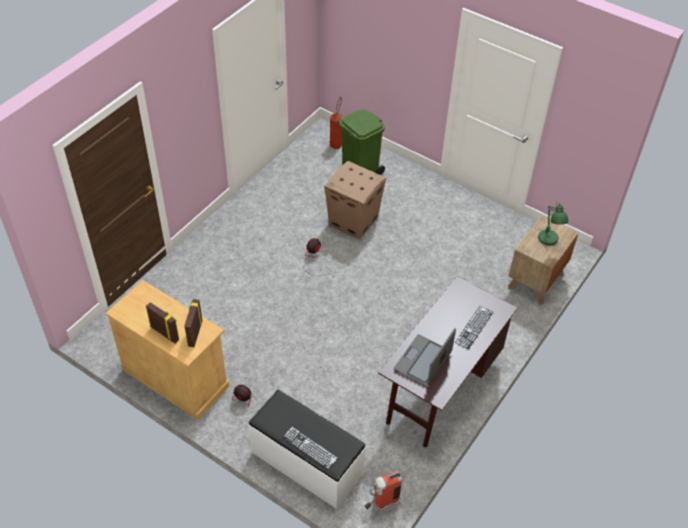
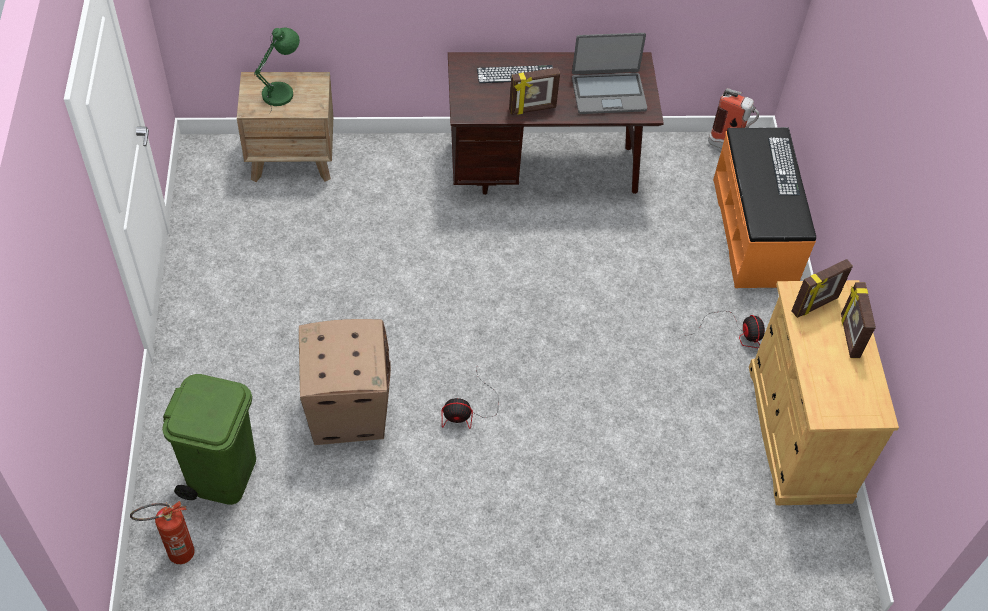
camera: 130 degrees left, 5 degrees up
(306, 463) = (755, 231): white bench -> orange bench
(439, 317) = (532, 109): none -> picture frame

